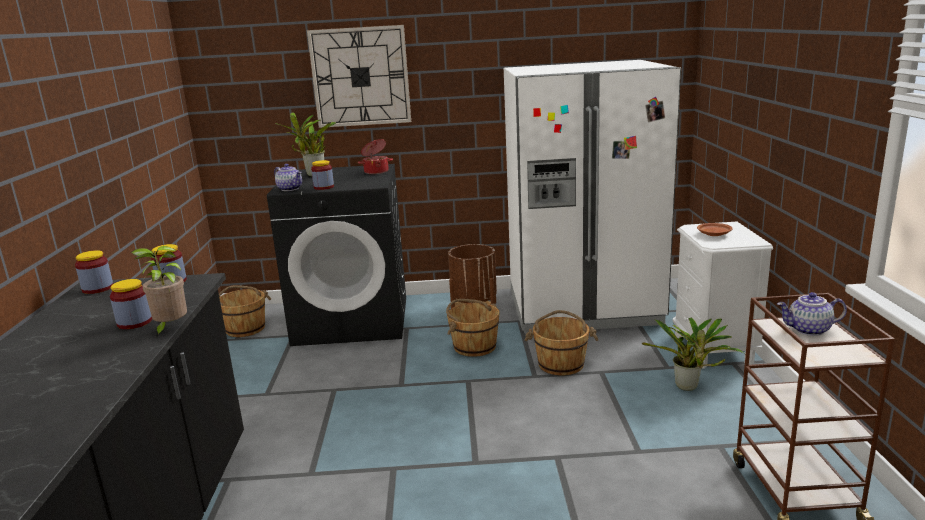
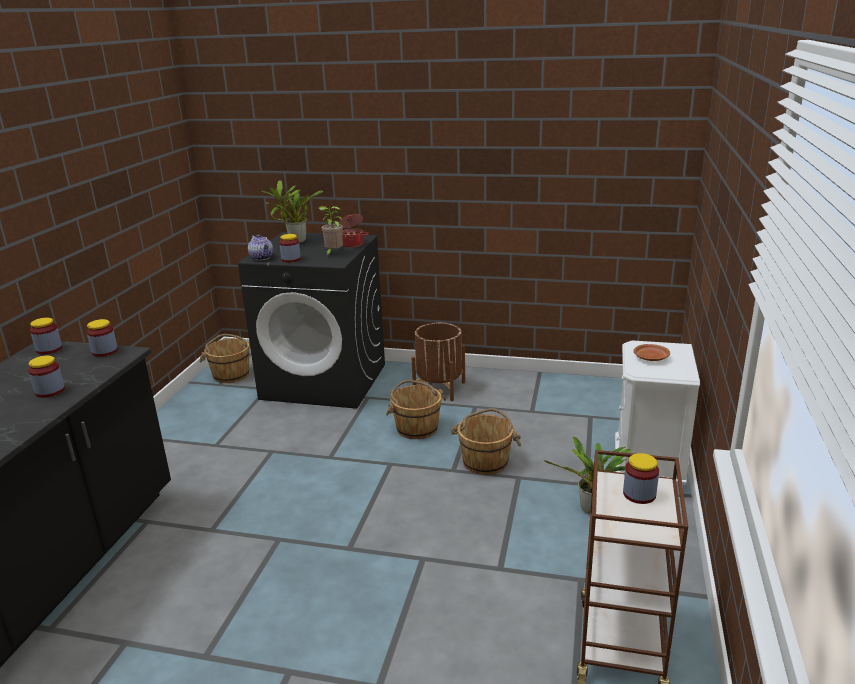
camera: 15 degrees right, 5 degrees up
(170, 329) = (69, 403): potted plant -> potted plant (333, 253)
(360, 77) = (349, 148): wall clock -> none
(583, 307) = (546, 402): white fridge -> none
(808, 330) = (639, 494): teapot -> jar

